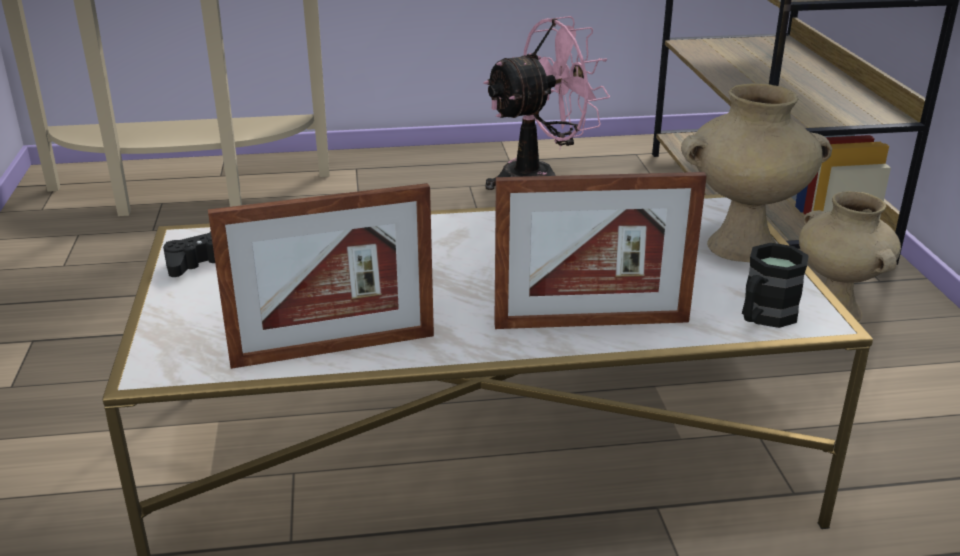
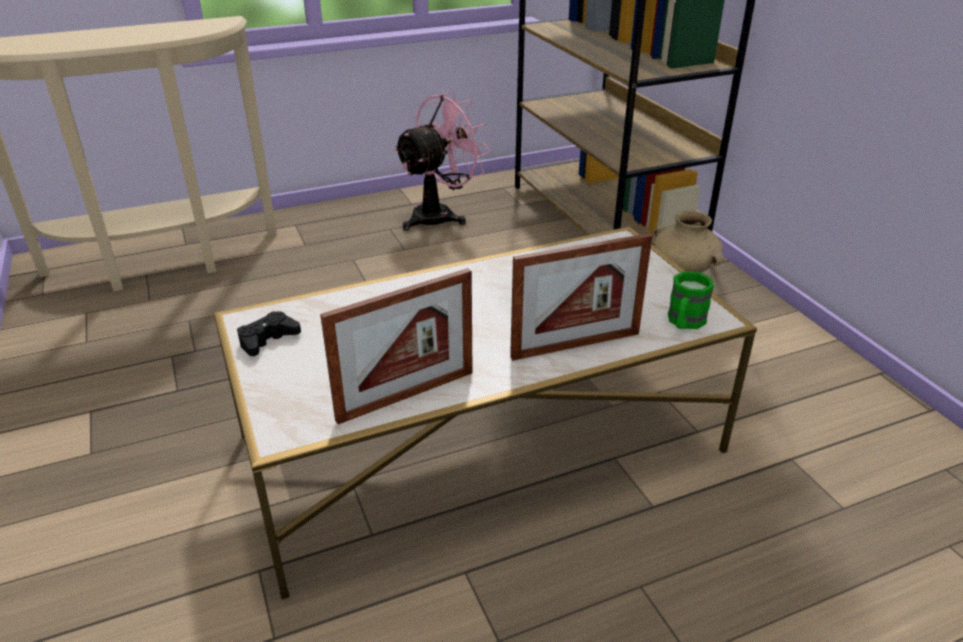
camera: 15 degrees left, 5 degrees up
(743, 246) = (648, 269): beige vase -> none
(763, 317) = (684, 323): black mug -> green mug

